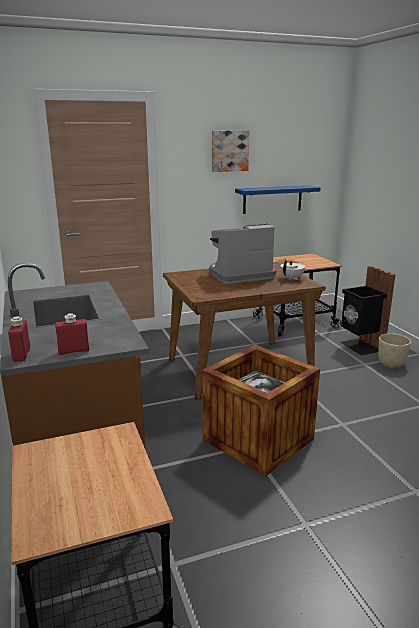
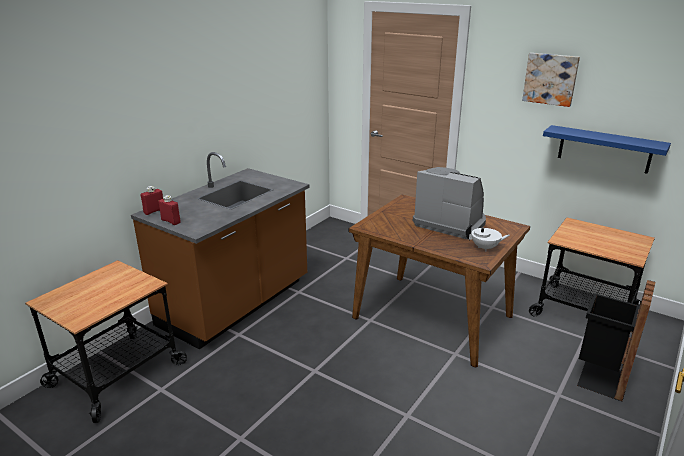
camera: 55 degrees right, 5 degrees up
(258, 439) = (328, 372): crate -> none
(391, 363) = (592, 416): beige planter -> none

